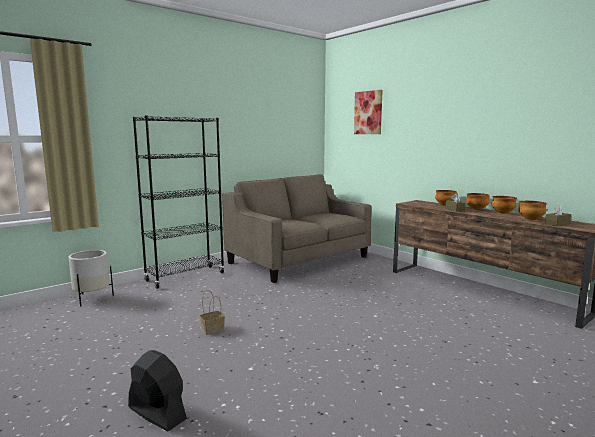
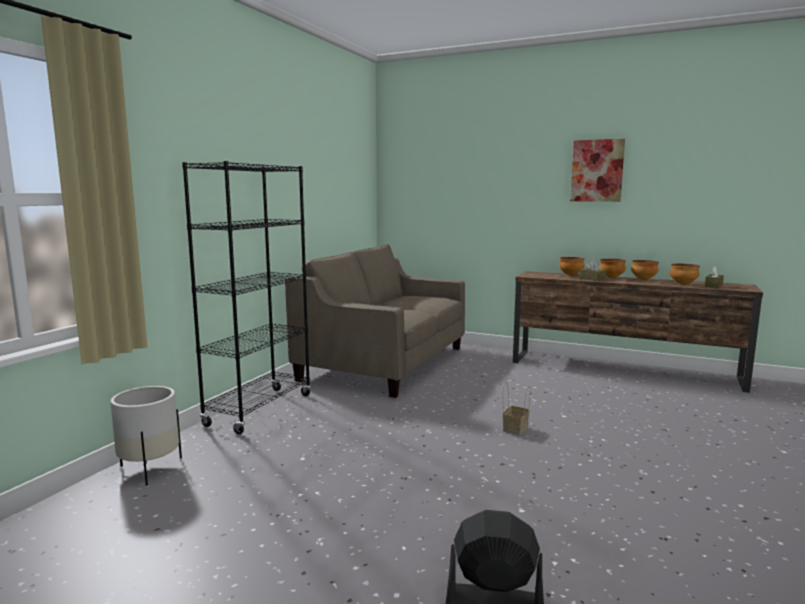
camera: 25 degrees left, 0 degrees up
(213, 329) = (405, 473): basket -> basket (515, 428)
(368, 112) = (449, 162): picture -> picture (597, 170)

